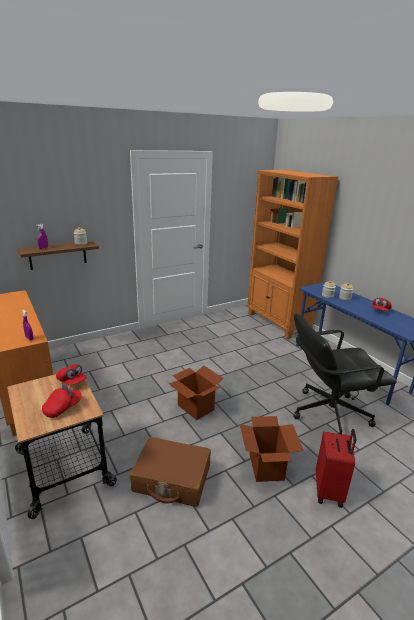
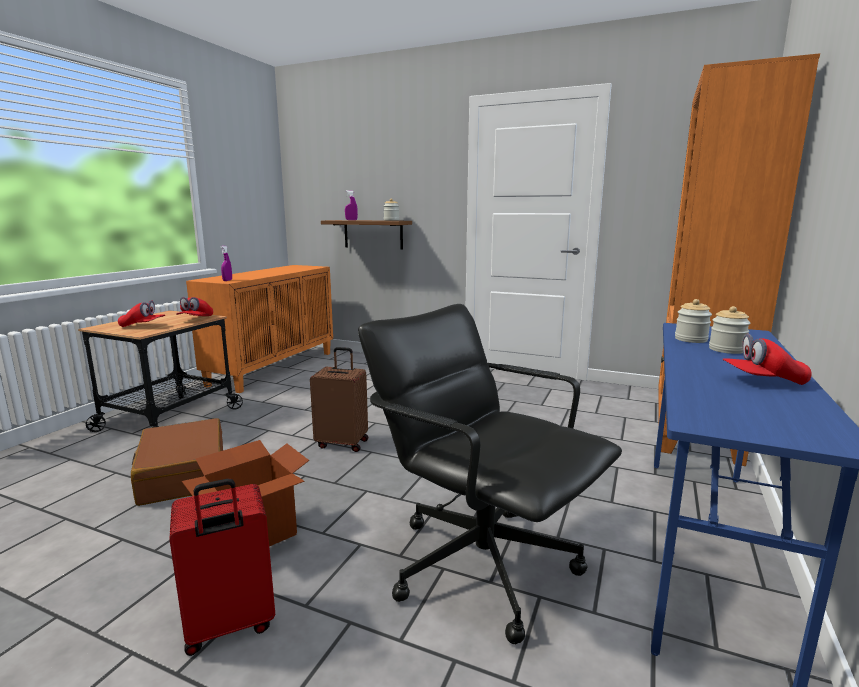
camera: 55 degrees right, 10 degrees down
(195, 407) = (343, 443): cardboard box -> brown suitcase

